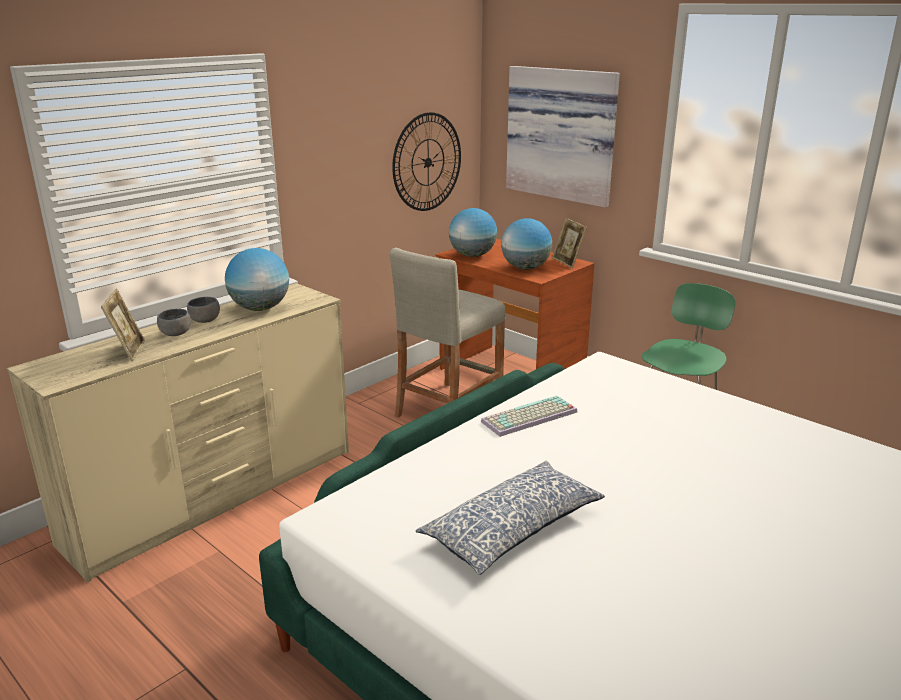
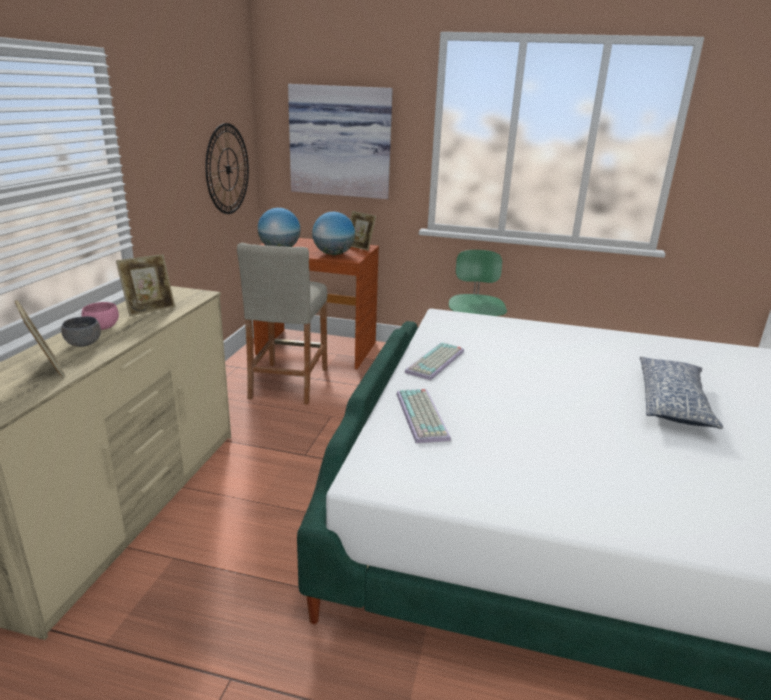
camera: 30 degrees left, 0 degrees up
(204, 321) = (101, 328): grey bowl -> pink bowl
(260, 308) = (150, 309): globe -> picture frame
(447, 473) = (423, 416): none -> keyboard
(514, 529) = (518, 443): pillow -> pillow (672, 403)

